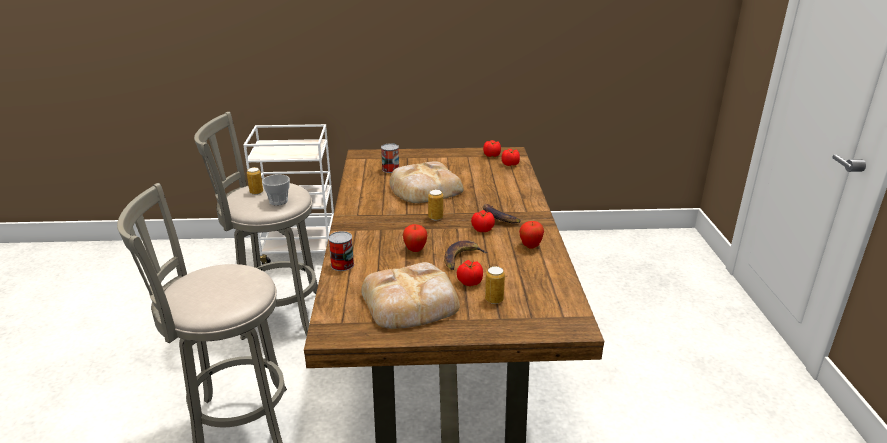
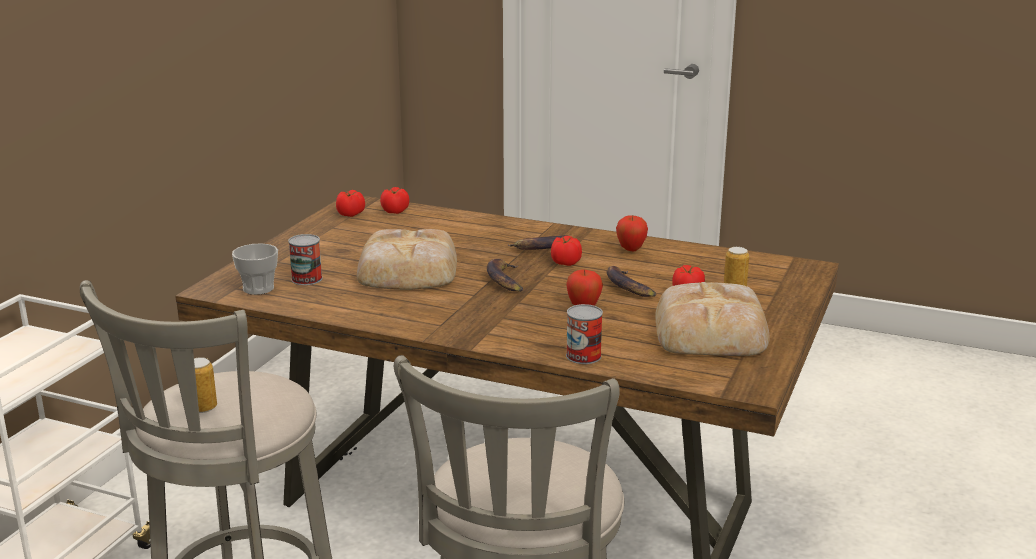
camera: 65 degrees left, 5 degrees down
(278, 201) = (269, 392): cup -> cup (258, 288)
(435, 217) = (505, 280): can -> banana

